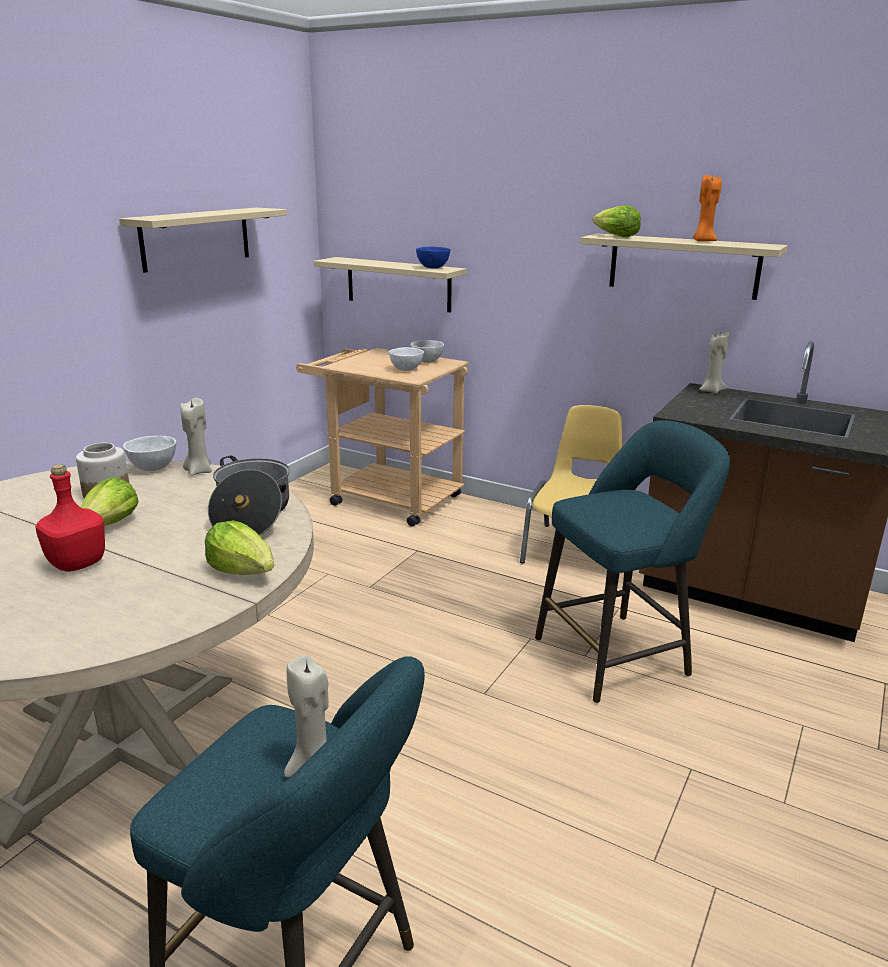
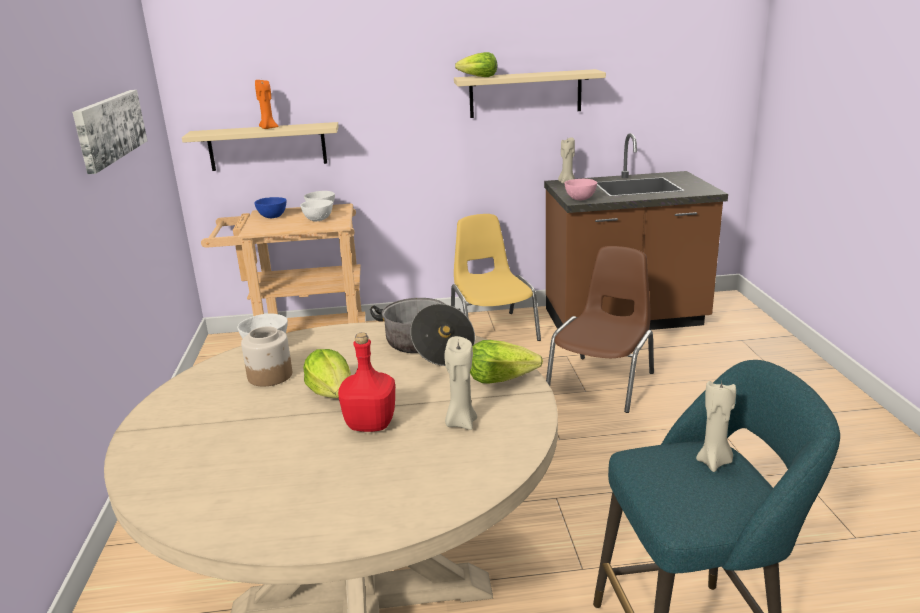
camera: 35 degrees left, 0 degrees up
(196, 238) = (110, 128): beige shelf -> picture
(199, 471) = (312, 336): beige candle -> beige candle (460, 423)
(433, 267) = (311, 125): blue bowl -> blue bowl (272, 217)
(618, 655) = (602, 382): turquoise stool -> brown chair
(683, 414) = (580, 199): none -> pink bowl
(703, 241) = (545, 73): orange candle -> orange candle (268, 128)

